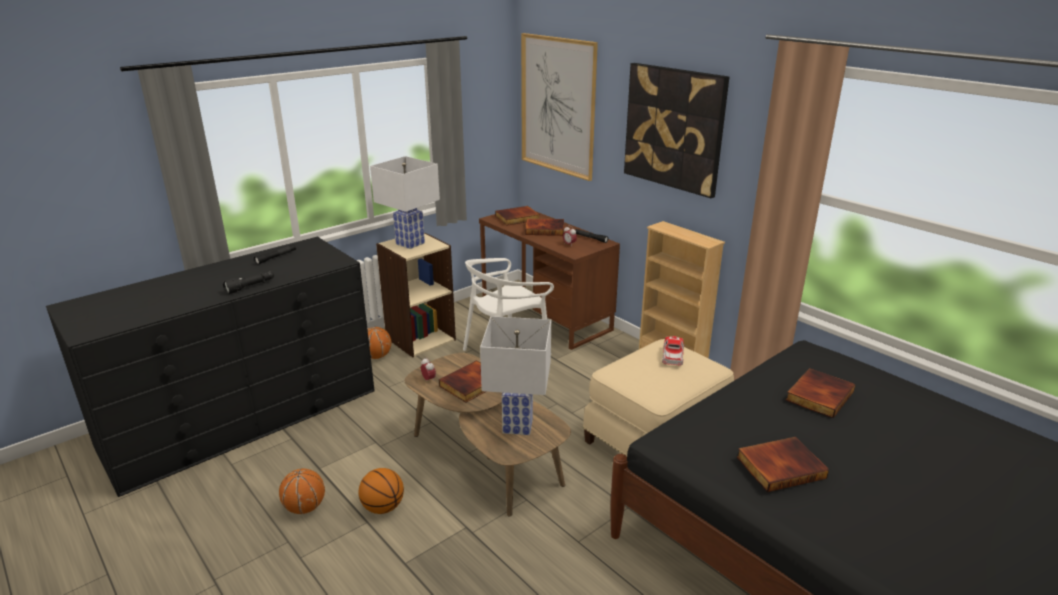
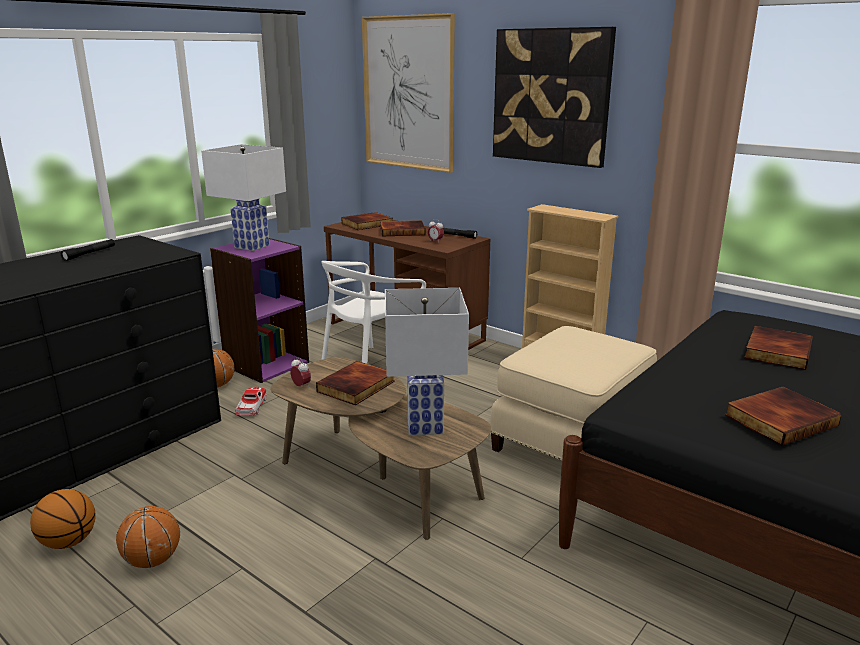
camera: 10 degrees left, 5 degrees down
(250, 287) = (61, 280): black flashlight -> none
(383, 507) = (260, 548): basketball -> basketball (68, 542)
(420, 338) = (266, 364): beige bookcase -> purple bookcase
(672, 356) = (585, 338): toy car -> toy car (251, 407)

